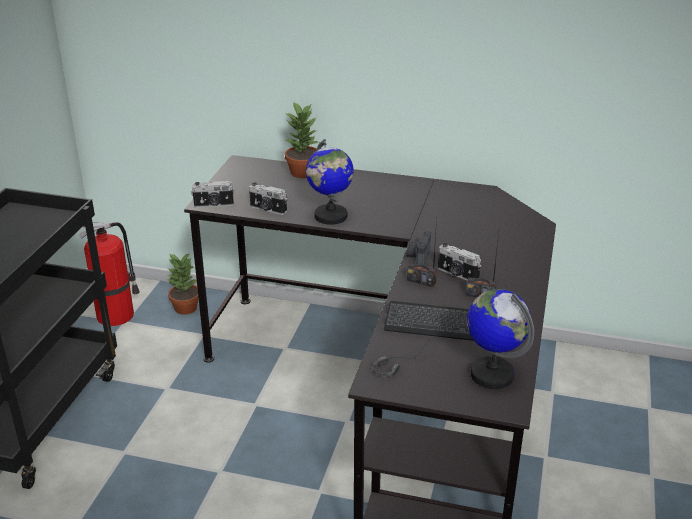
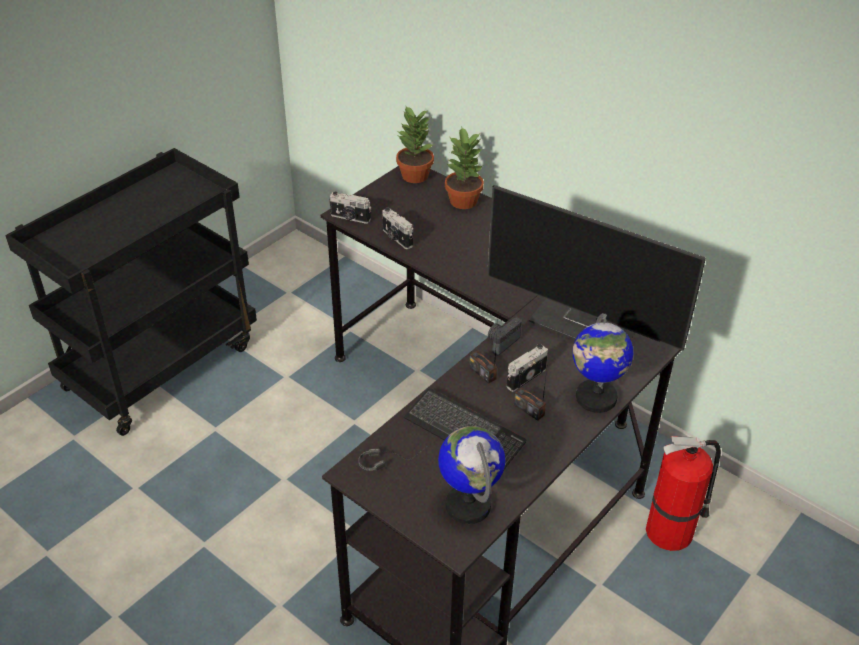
camera: 25 degrees right, 10 degrees up
(117, 314) = (286, 282): fire extinguisher -> fire extinguisher (671, 530)
(185, 308) = (350, 294): potted plant -> potted plant (414, 175)
(330, 216) = (451, 265): globe -> globe (595, 398)
(457, 274) = (524, 377): camera -> camera turned 75 degrees clockwise
(474, 227) = (588, 323): none -> monitor

